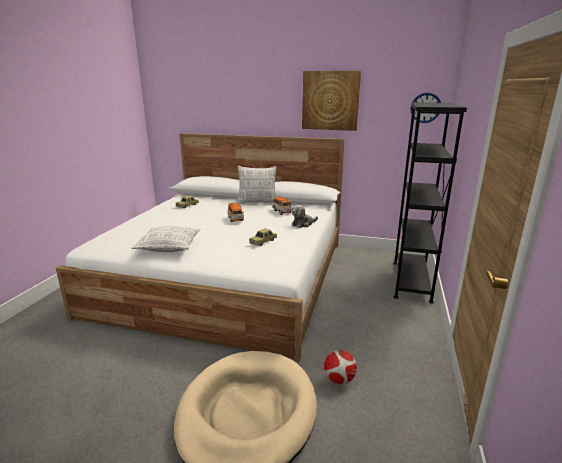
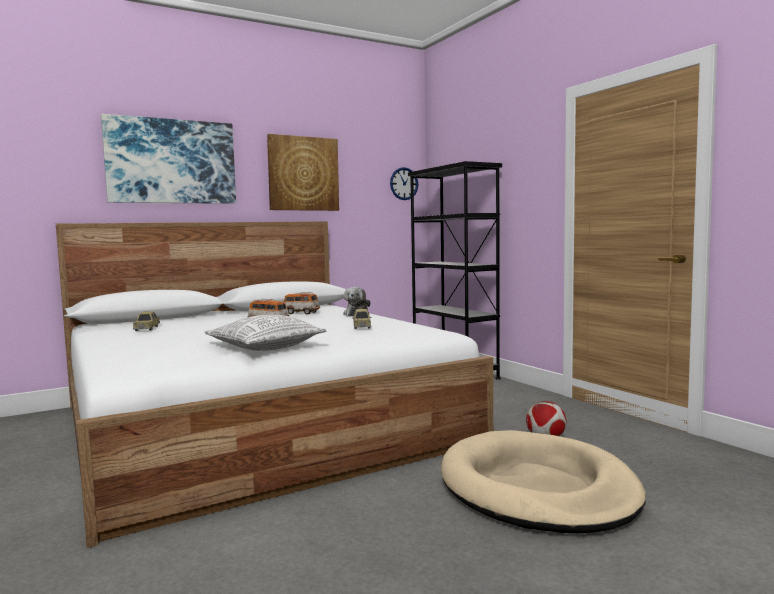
camera: 45 degrees left, 15 degrees down
(240, 94) = (171, 161): none -> picture
(257, 203) = (244, 314): pillow -> none

